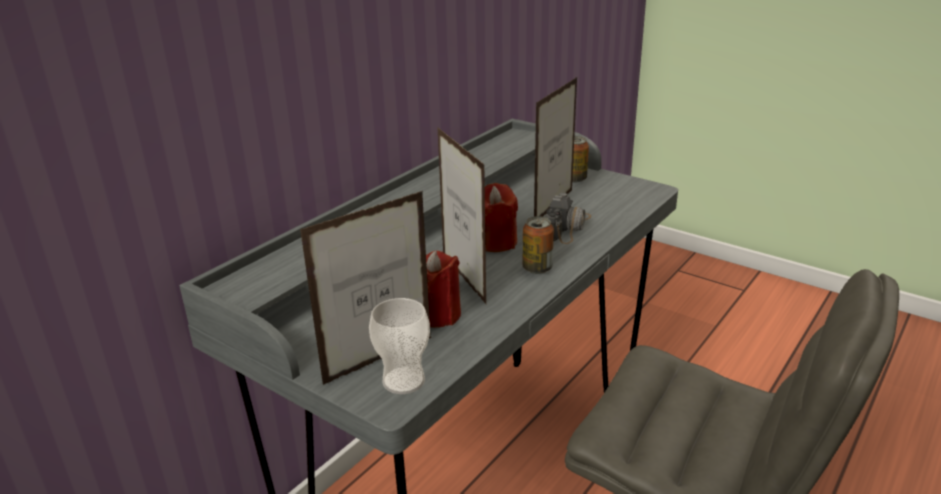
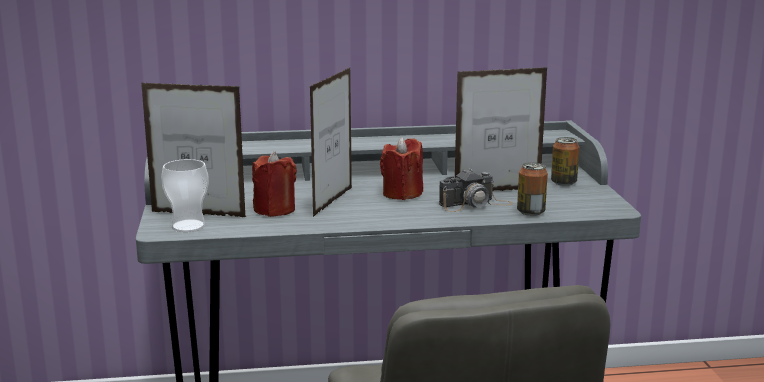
camera: 45 degrees right, 10 degrees down
(537, 268) = (392, 214): can -> can (531, 212)

